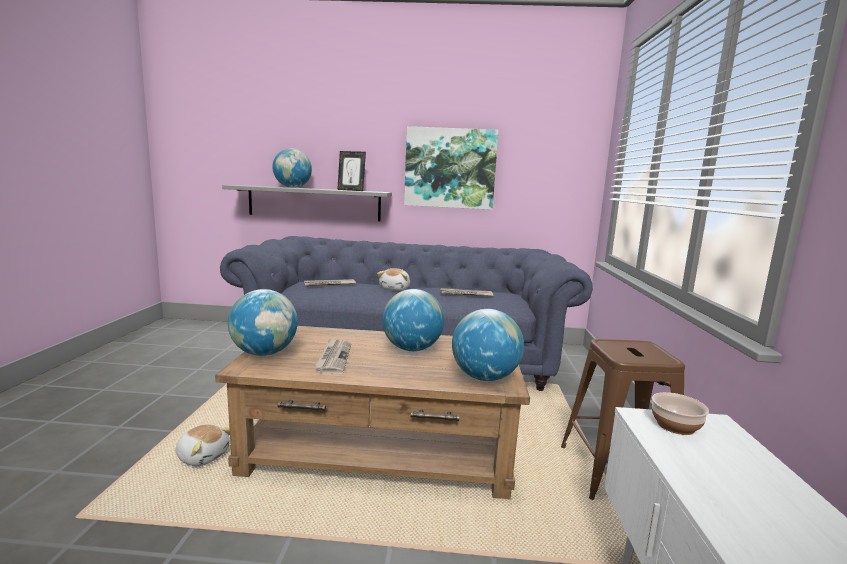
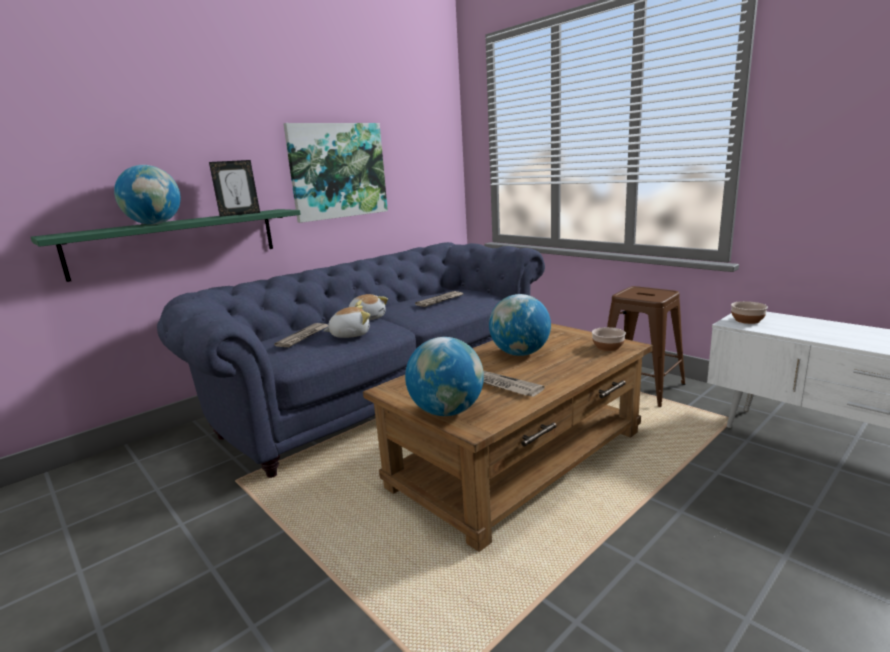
camera: 45 degrees left, 5 degrees up
(203, 456) = (416, 564): plush toy -> plush toy (350, 334)
(314, 203) = (177, 242): grey shelf -> green shelf
(484, 378) = (607, 347): globe -> bowl

